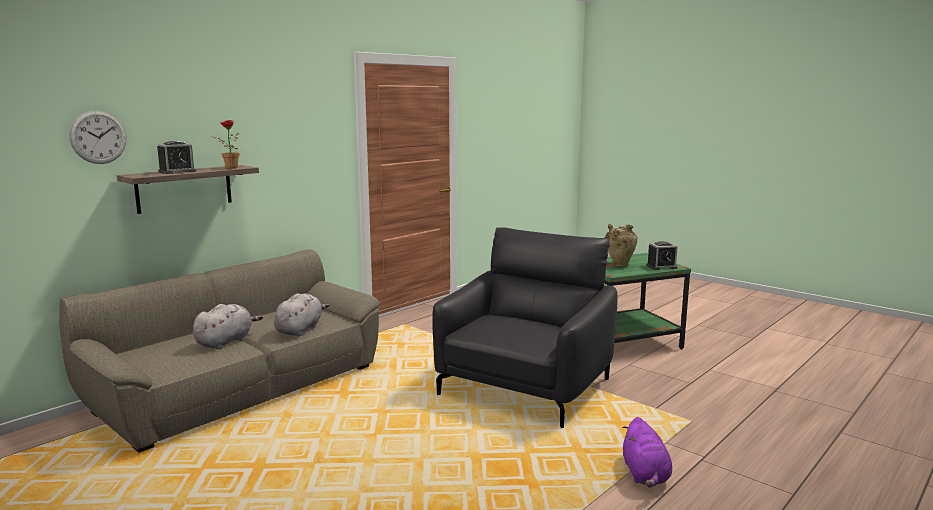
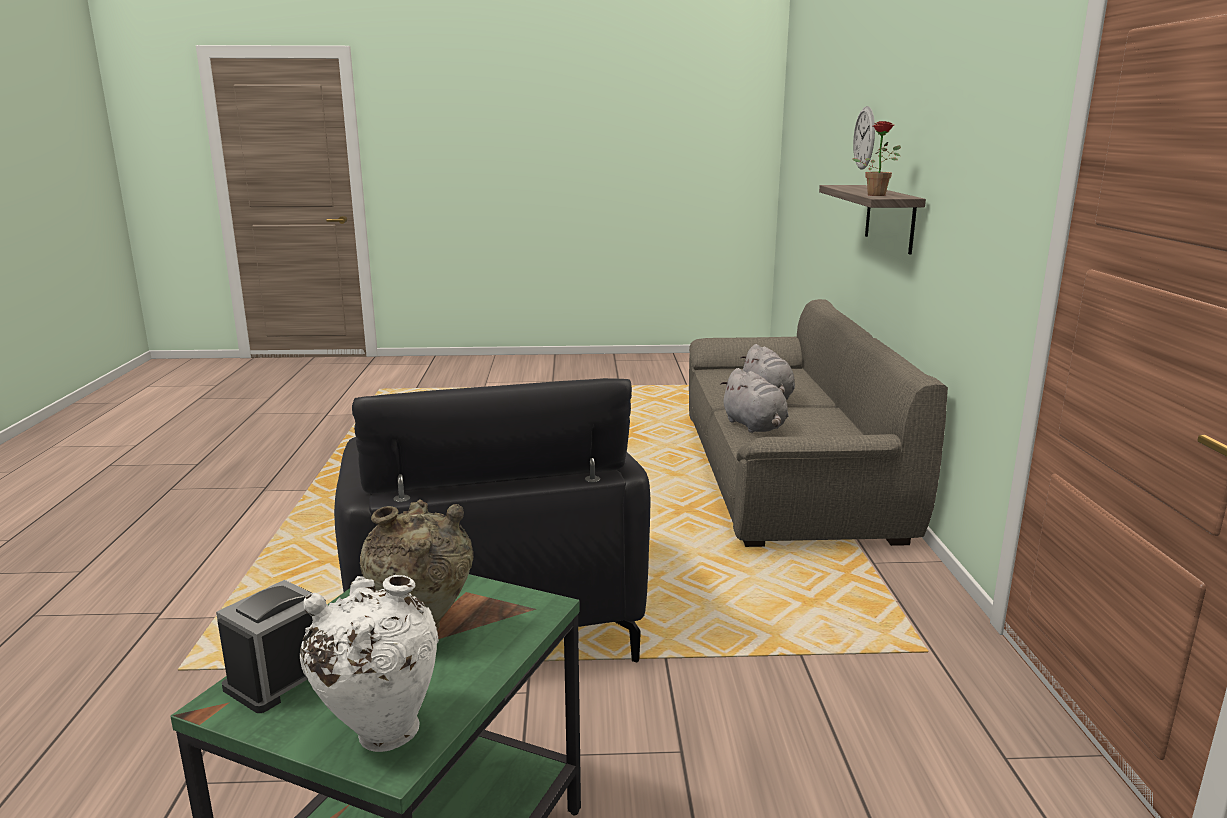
camera: 135 degrees right, 5 degrees up
(177, 172) = (859, 189): alarm clock -> none
(643, 257) = (380, 732): none -> white vase
(645, 475) = (234, 567): purple plush toy -> none

